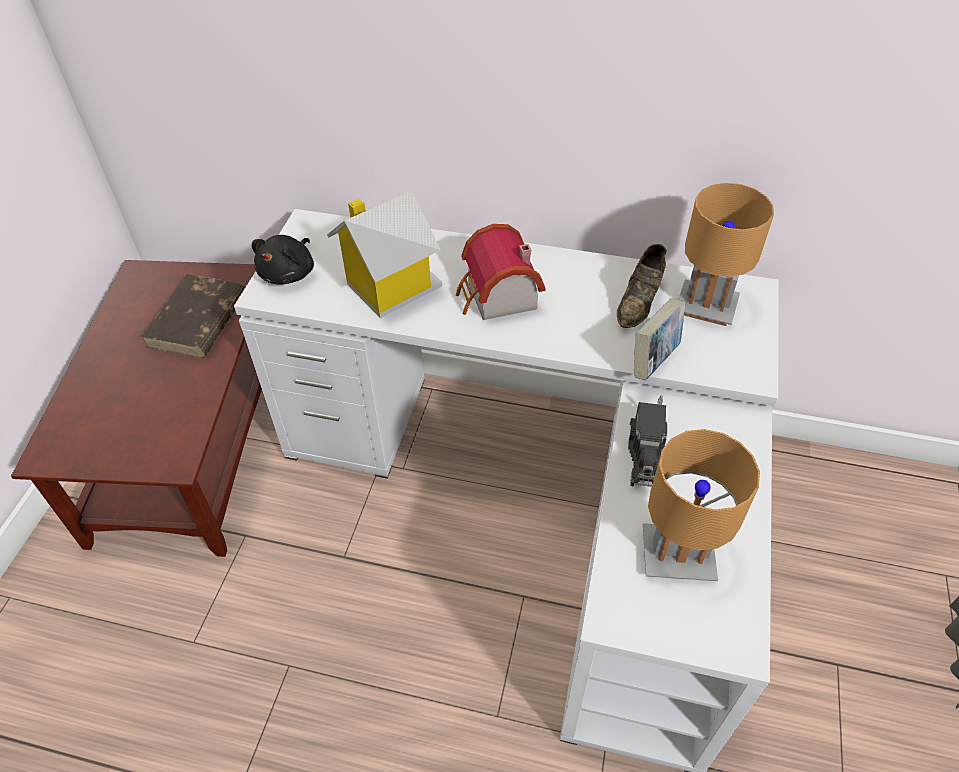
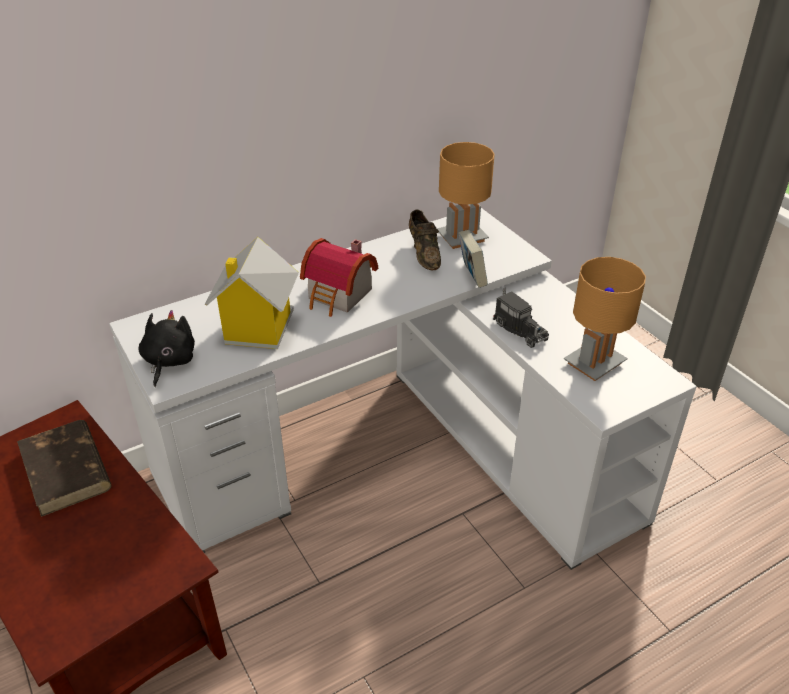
camera: 45 degrees left, 10 degrees down
(289, 273) = (168, 361): black plush toy -> black plush toy turned 150 degrees counterclockwise

